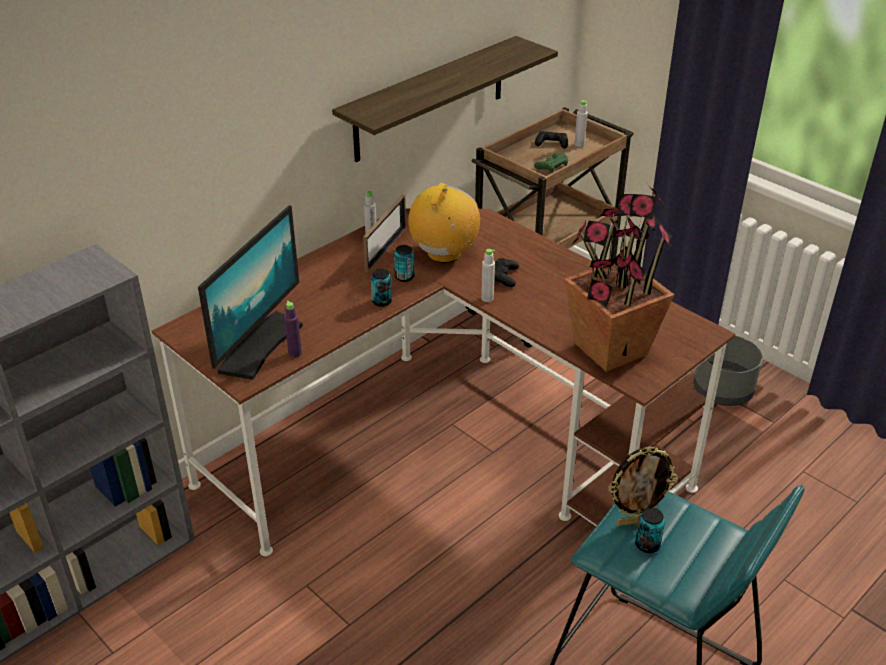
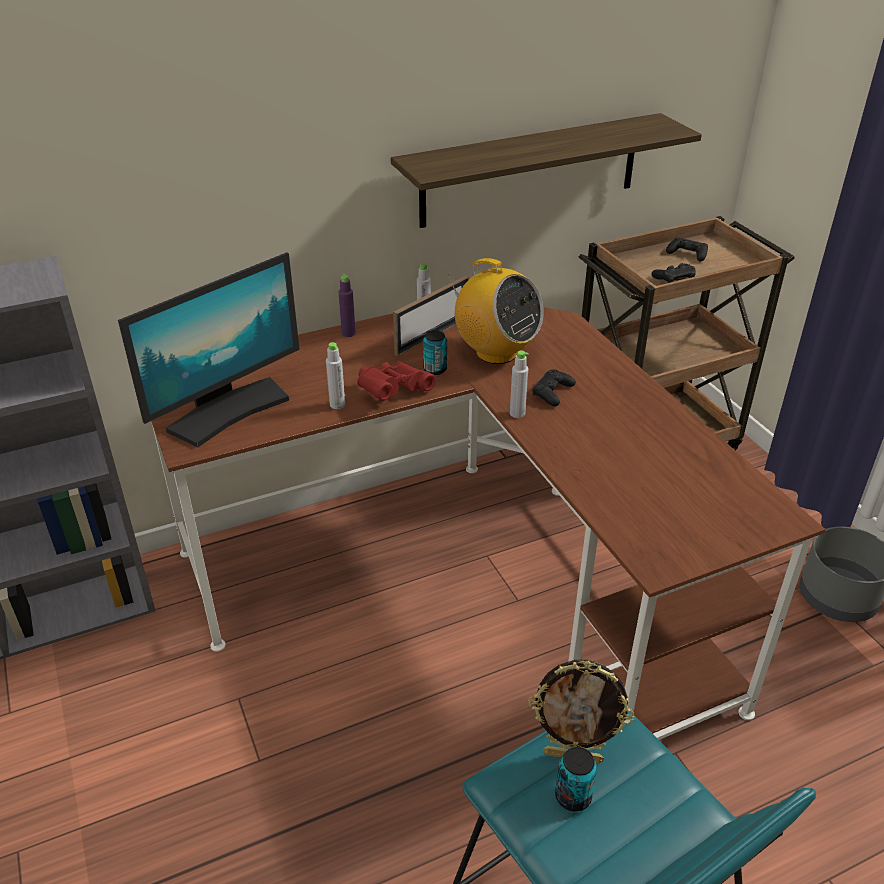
camera: 20 degrees right, 0 degrees up
(295, 353) = (261, 428): purple bottle -> purple bottle (348, 333)
(382, 301) = (392, 391): can -> red binoculars
(444, 254) = (495, 353): radio -> radio turned 90 degrees clockwise
(551, 166) = (674, 278): green game controller -> black game controller
(579, 144) = (721, 260): grey bottle -> grey bottle (337, 404)
(609, 349) = (638, 509): potted plant -> none

